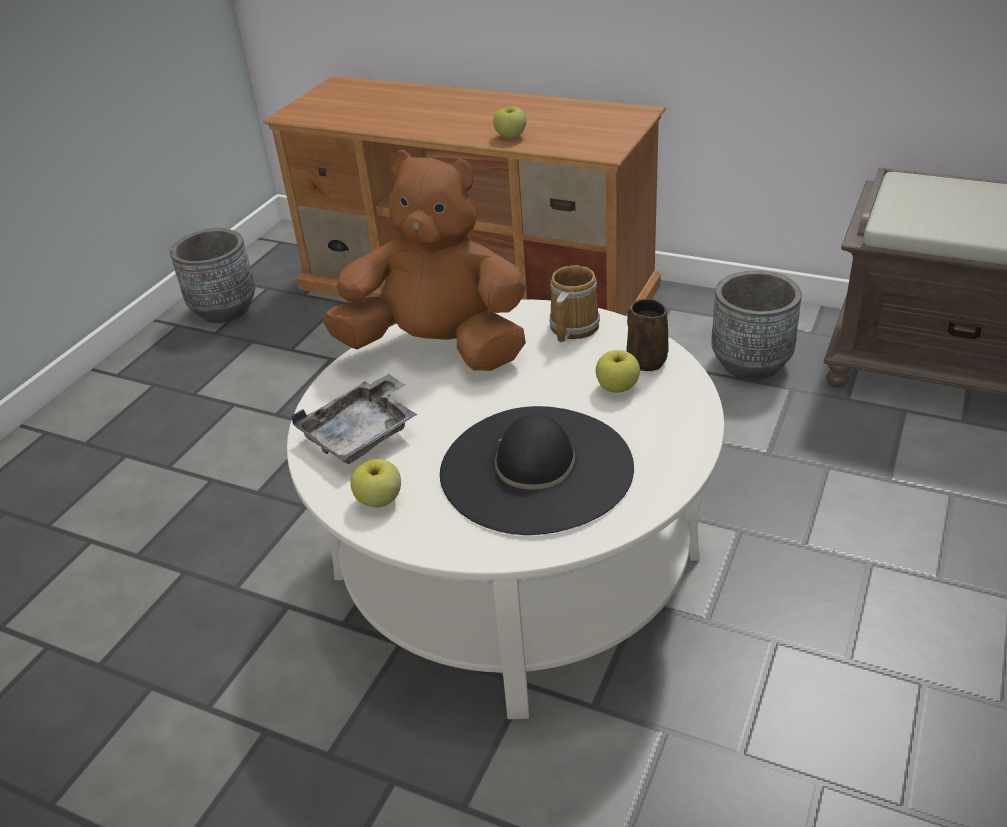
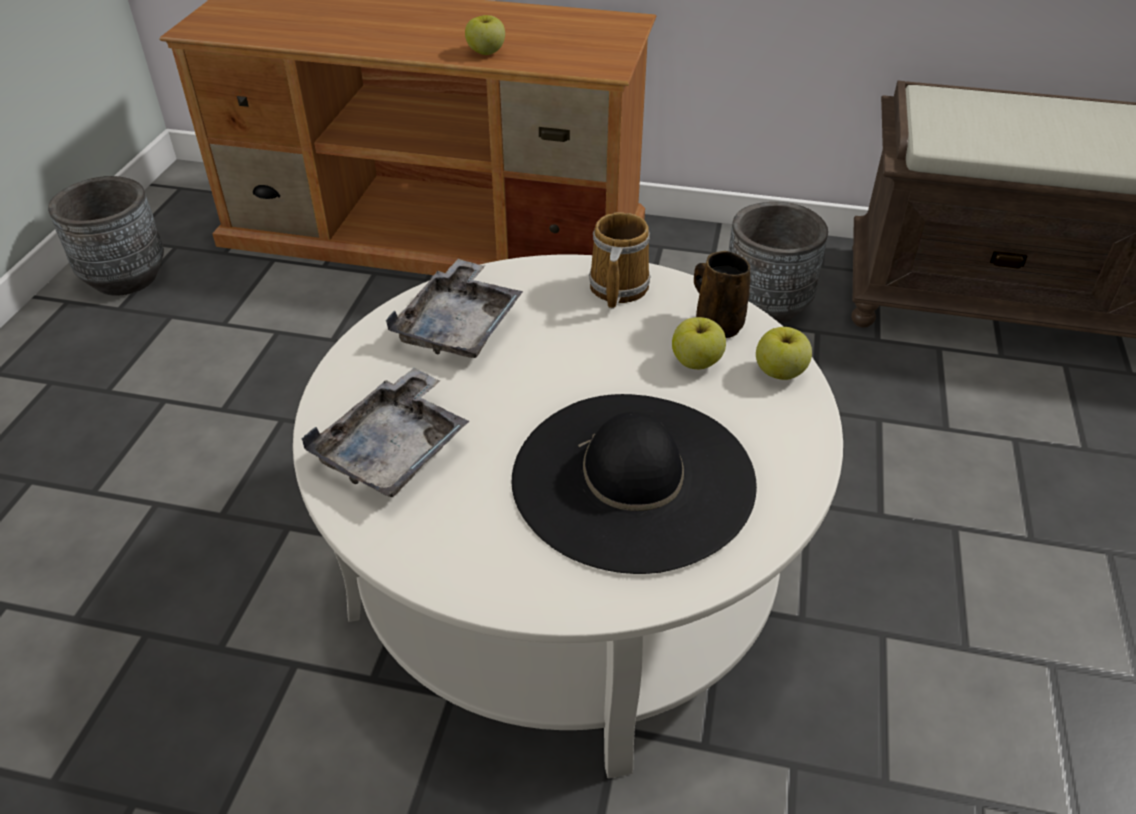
camera: 15 degrees left, 5 degrees up
(379, 500) = (445, 543): apple -> apple (780, 372)
(438, 349) = (460, 326): brown plush toy -> grey tray

